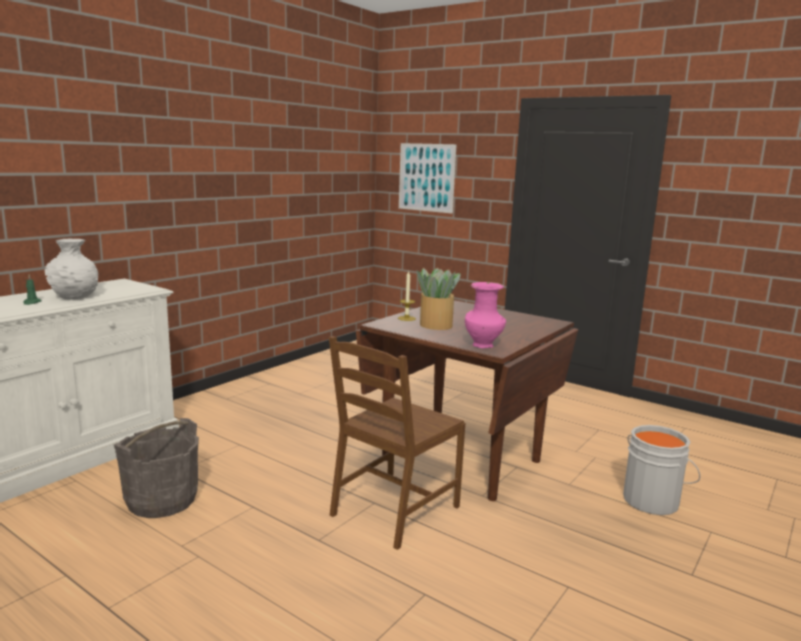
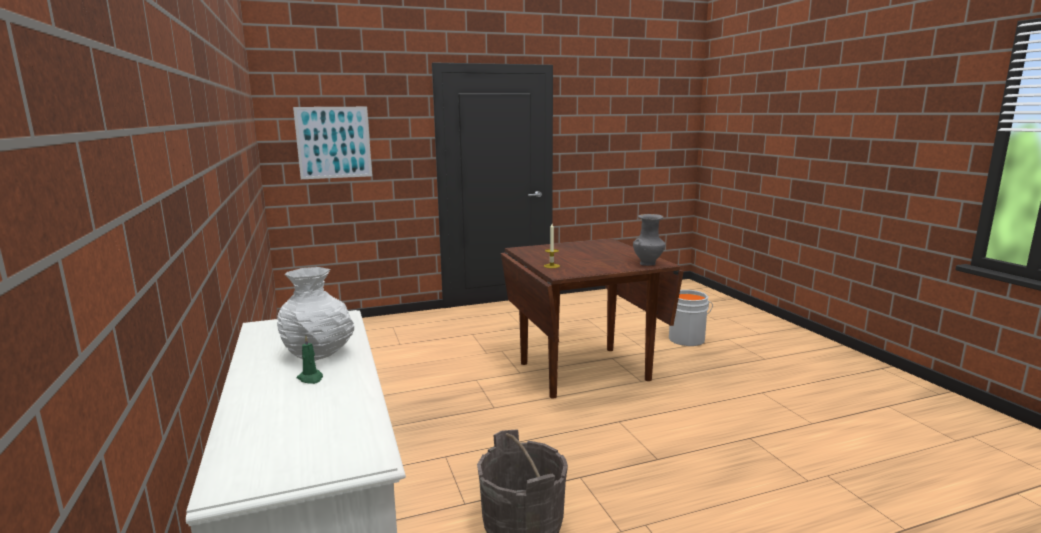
camera: 55 degrees left, 0 degrees up
(394, 511) = (637, 417): brown chair -> none
(435, 325) = (581, 263): potted plant -> none
(484, 346) = (648, 263): pink vase -> grey vase

